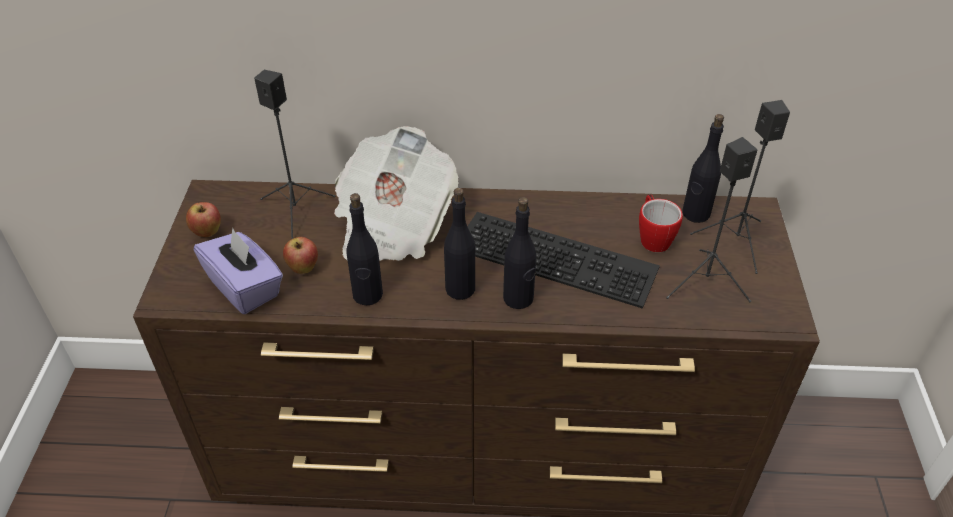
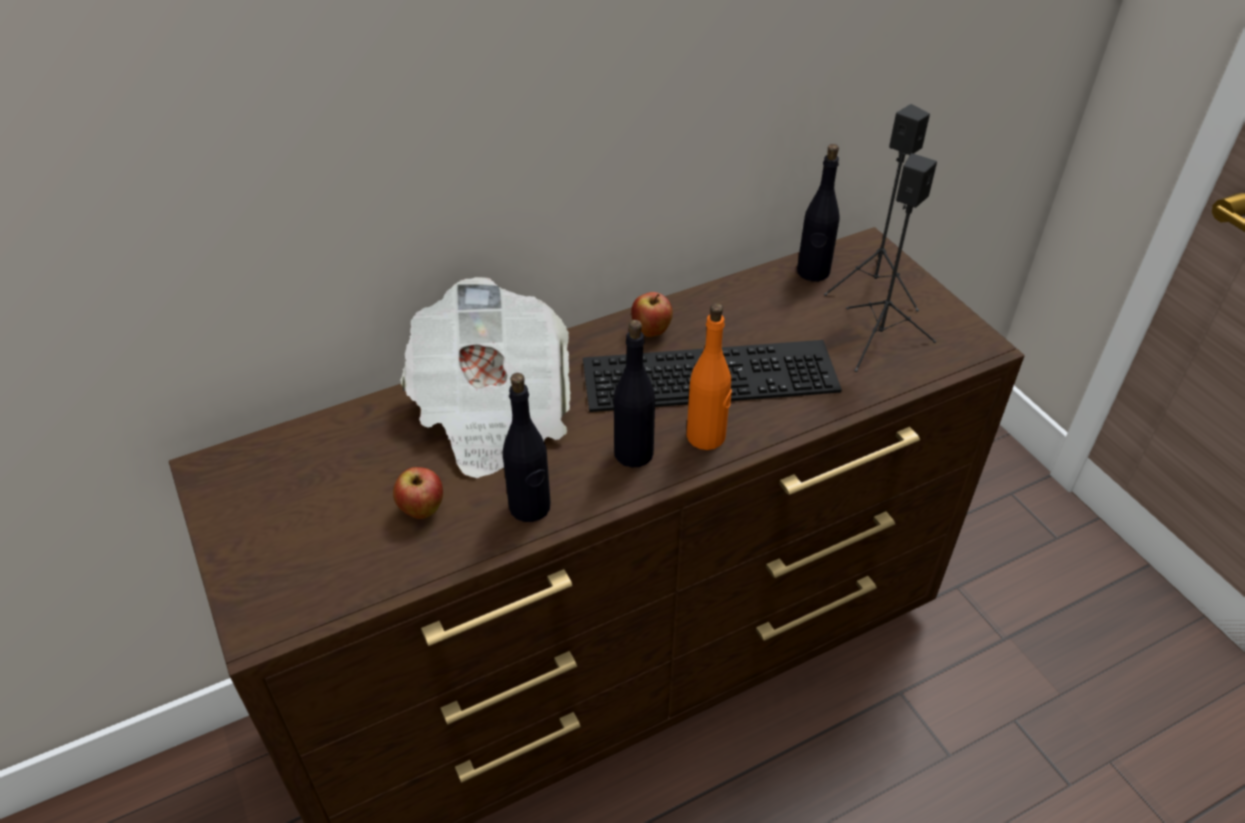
camera: 30 degrees left, 0 degrees up
(207, 233) = (251, 520): apple -> apple (651, 332)
(245, 287) = (363, 566): purple tissue box -> none
(296, 211) = (354, 443): black speaker -> none
(518, 298) = (706, 436): black bottle -> orange bottle
(652, 237) = (791, 313): mug -> none

